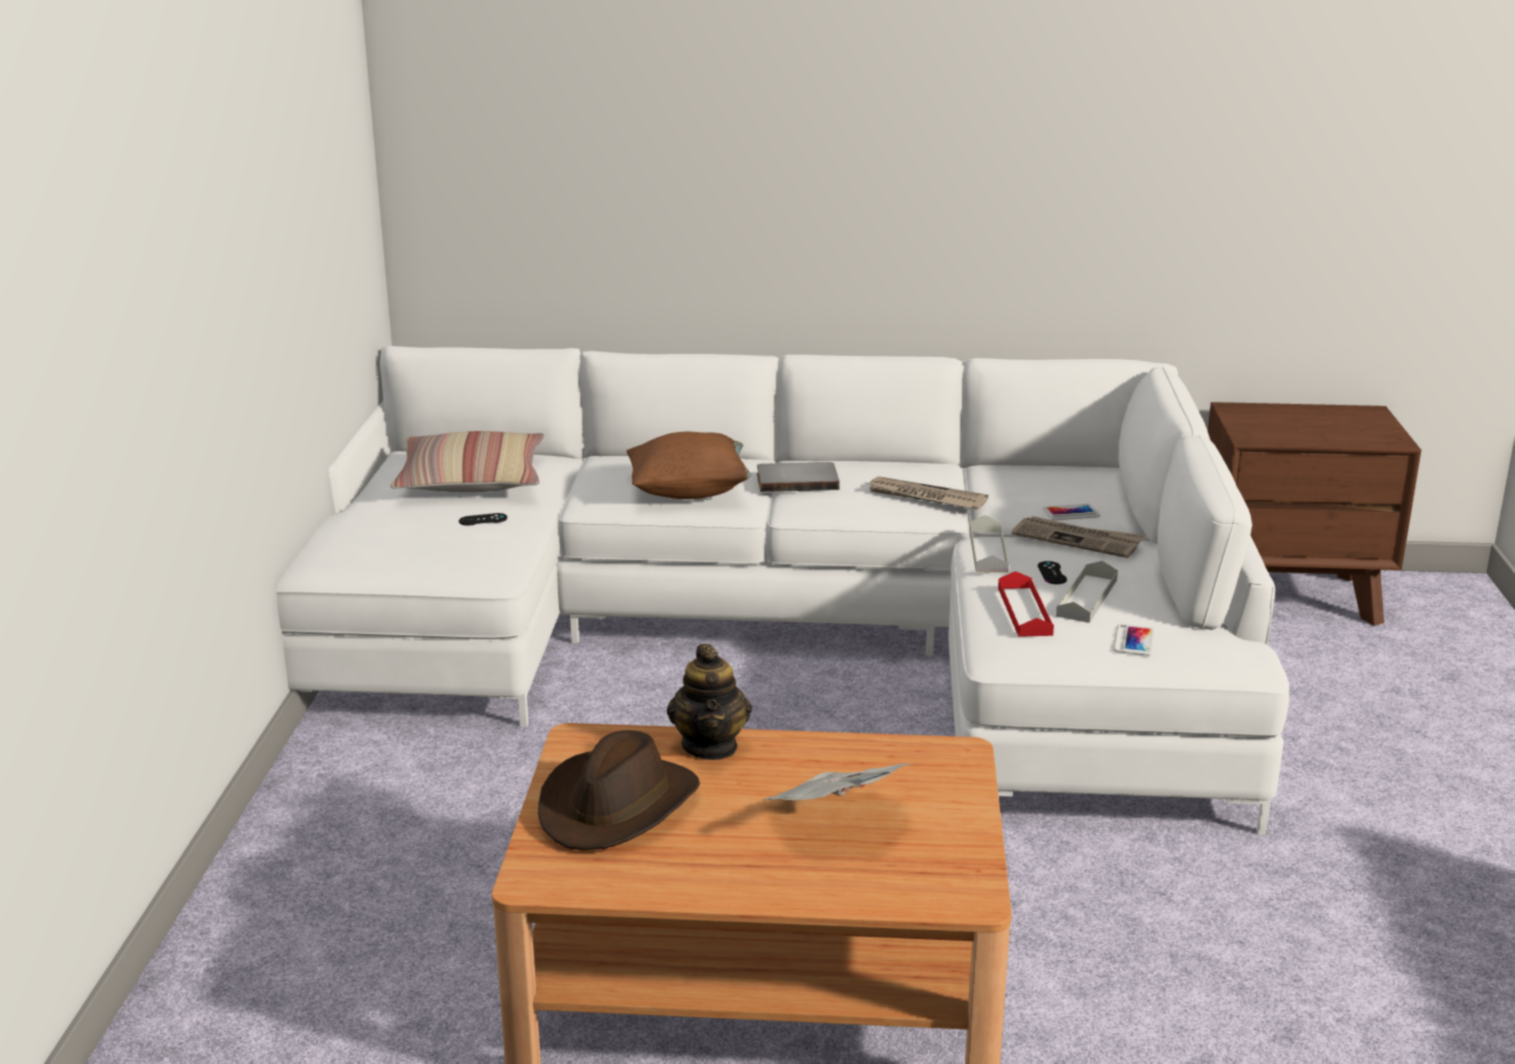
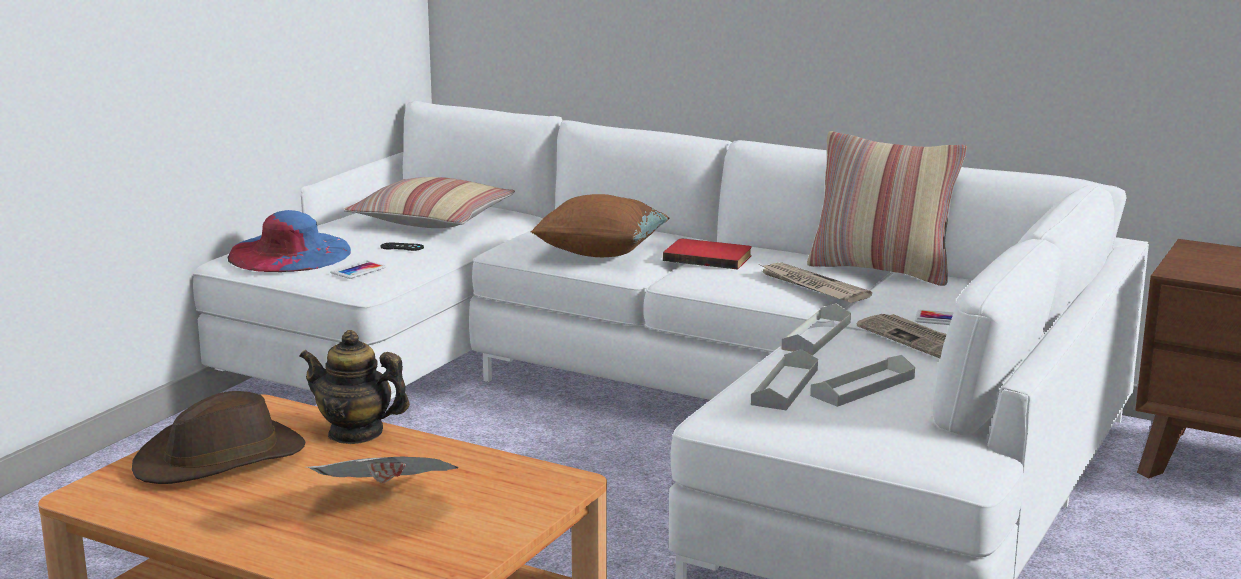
camera: 25 degrees right, 5 degrees down
(372, 548) = (290, 253): none -> blue hat
(710, 746) = (356, 433): teapot -> teapot turned 90 degrees clockwise
(797, 480) = (708, 257): grey book -> red book
(962, 468) = (881, 270): none -> pillow
(1024, 611) = (785, 387): red tray -> grey tray
(1052, 573) = (855, 362): black game controller -> none
(1134, 640) = (863, 428): phone -> phone (358, 270)

